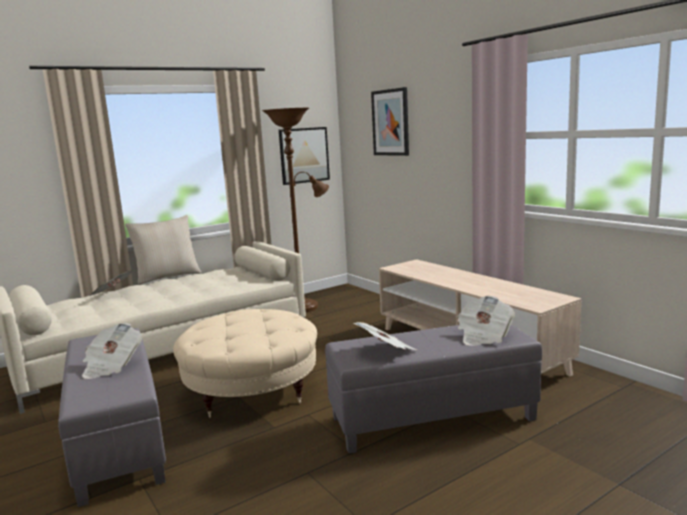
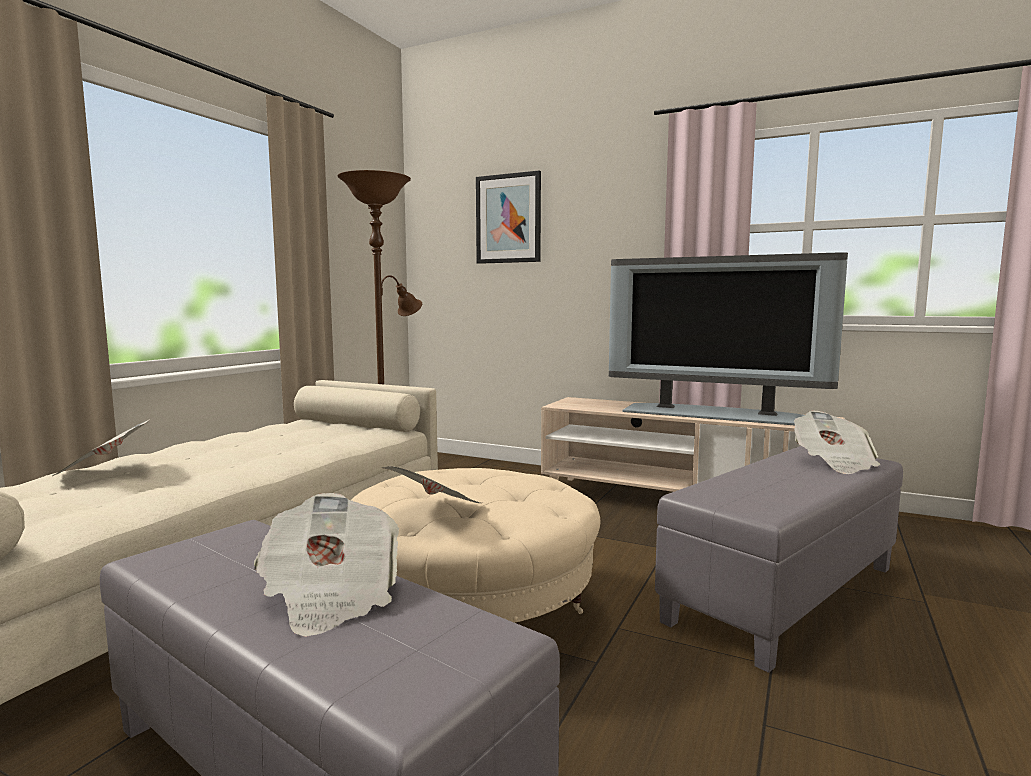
camera: 30 degrees left, 5 degrees down
(167, 277) = (185, 439): beige pillow -> none
(304, 155) = (368, 259): picture -> none
(386, 351) = (772, 494): newspaper -> newspaper (436, 512)
(482, 285) = (714, 413): none -> television

